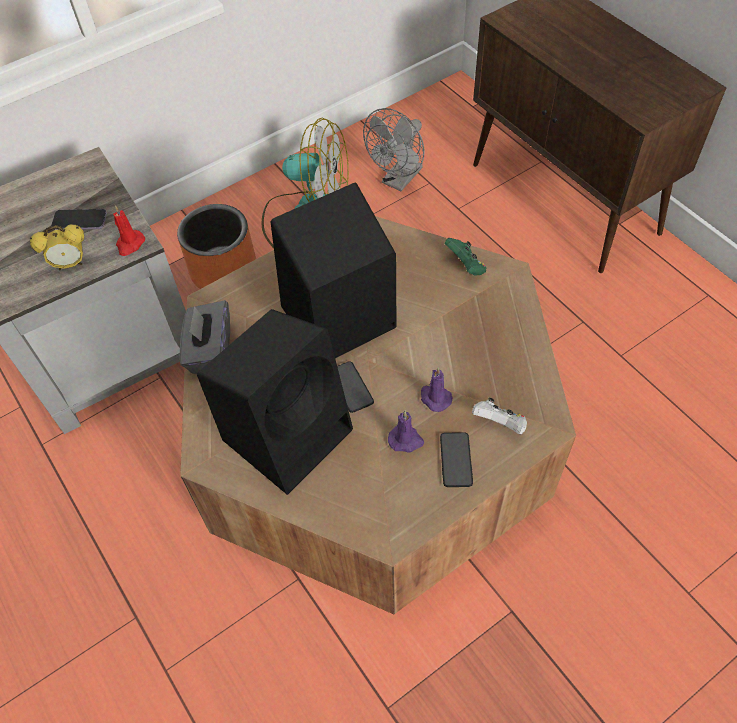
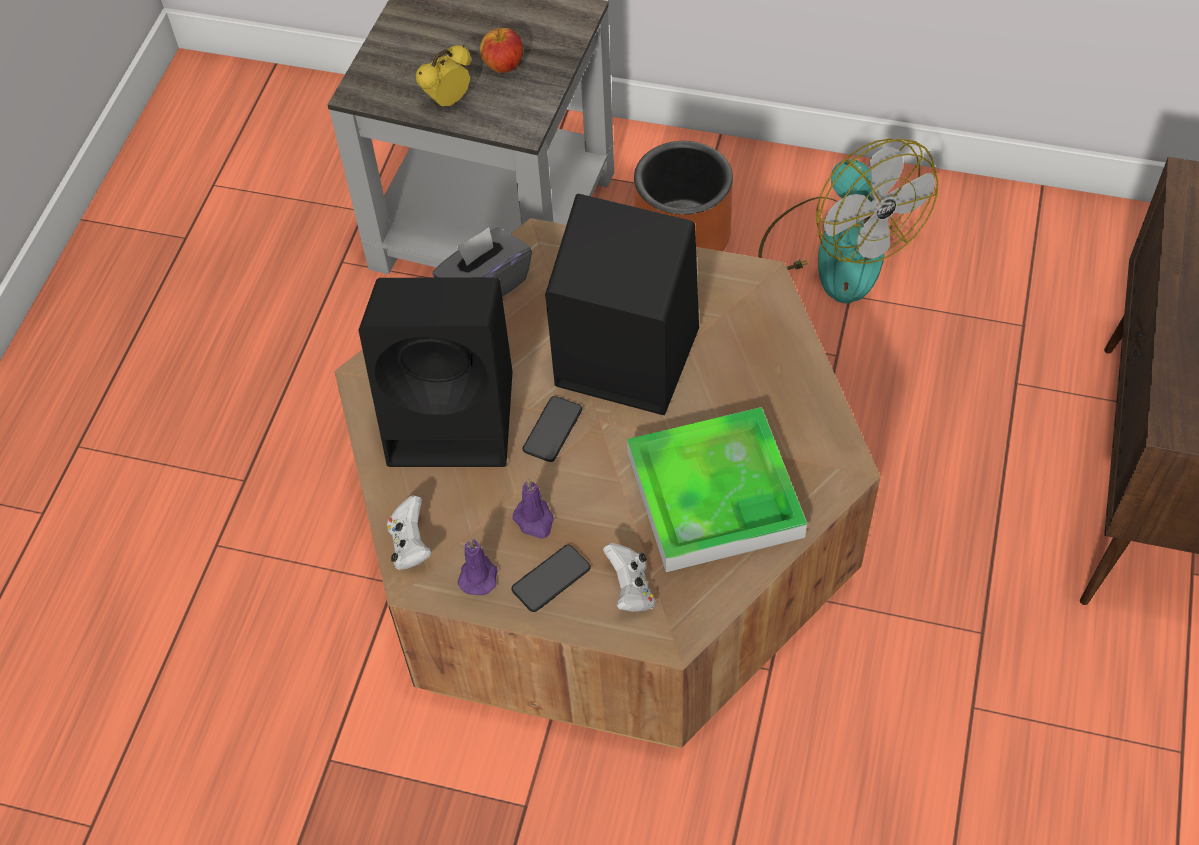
camera: 50 degrees right, 0 degrees up
(70, 264) = (448, 101): alarm clock -> alarm clock turned 105 degrees clockwise
(80, 221) = (503, 65): phone -> apple
(130, 244) = (515, 123): red candle -> none
(360, 522) = (410, 545): none -> white game controller
(398, 180) = (990, 293): grey fan -> none
(434, 398) = (608, 510): purple candle -> purple candle (478, 575)
(466, 266) = (811, 421): green game controller -> none
(472, 341) = (714, 495): none -> tray

